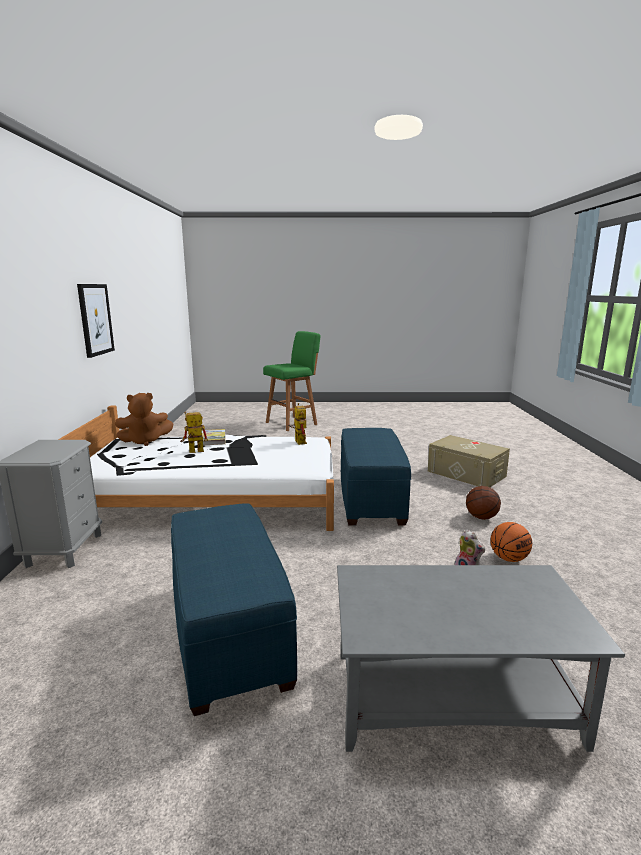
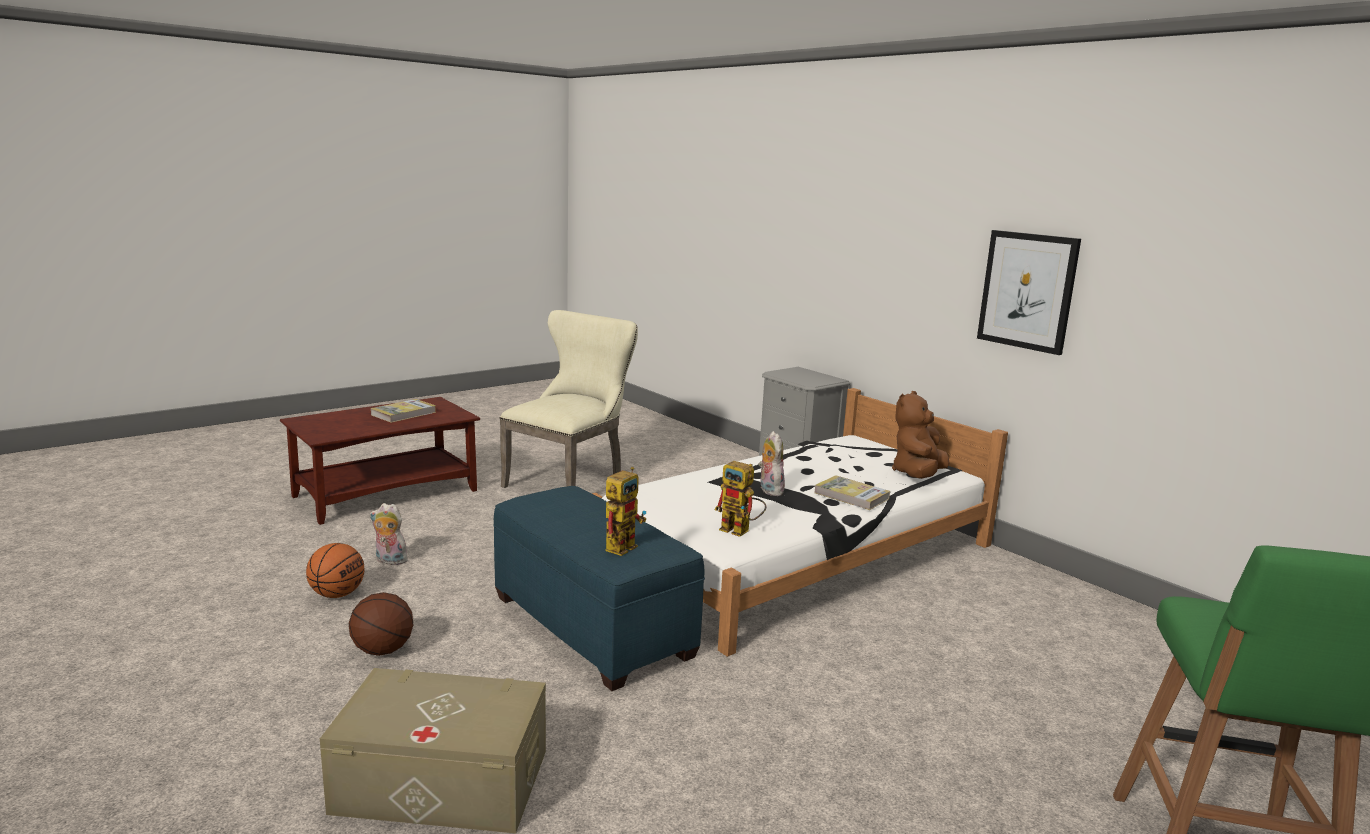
camera: 140 degrees right, 0 degrees up
(192, 452) = (817, 474): toy robot -> toy robot (623, 545)
(228, 631) = (570, 481): blue ottoman -> beige chair
(239, 452) = (769, 490): none -> plush toy
(427, 605) = (403, 413): none -> book
(450, 698) = (387, 493): grey coffee table -> brown coffee table

